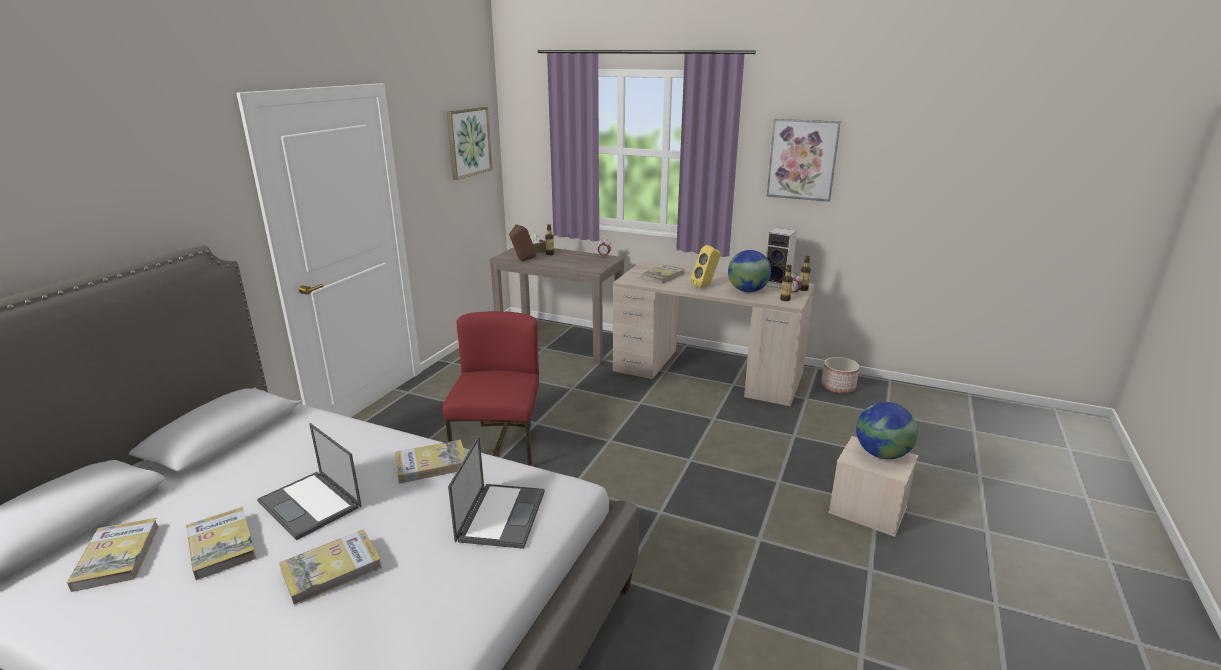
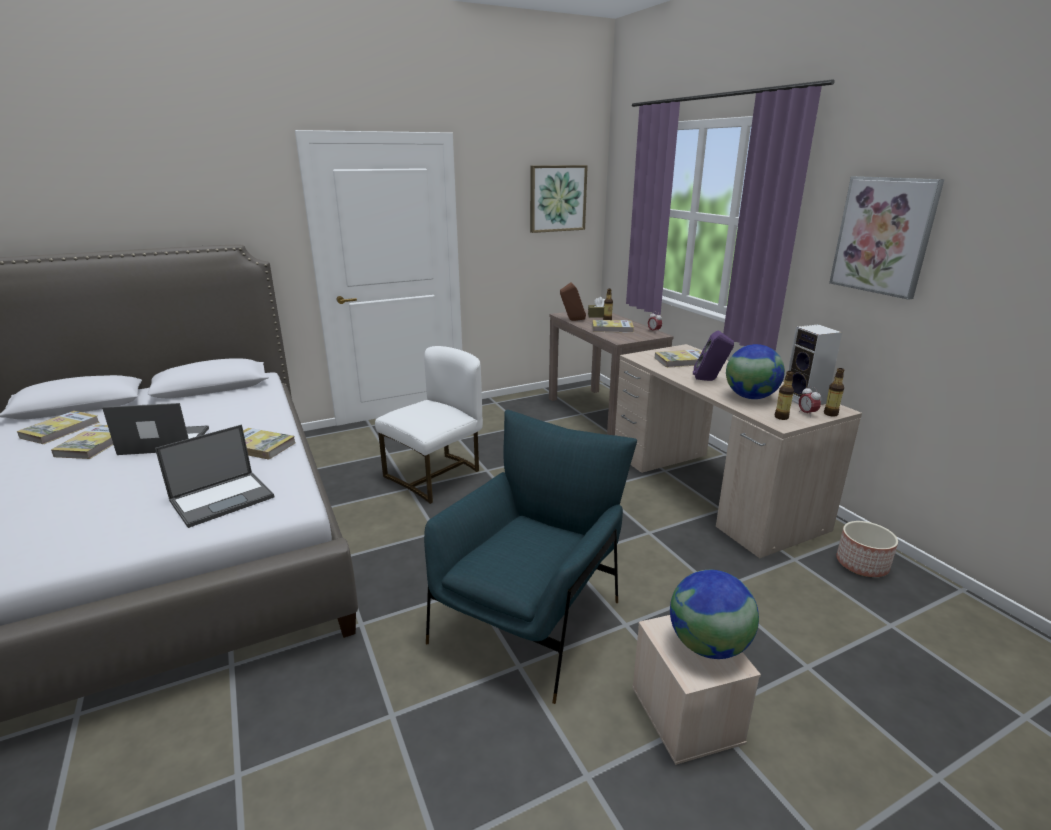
camera: 40 degrees right, 0 degrees up
(311, 504) = (163, 441): laptop -> laptop turned 90 degrees clockwise
(331, 569) = (95, 482): book -> book (612, 328)
(499, 445) = (436, 475): red chair -> white chair
(705, 286) = (710, 380): yellow speaker -> purple speaker
(723, 508) = (530, 617): none -> blue armchair

